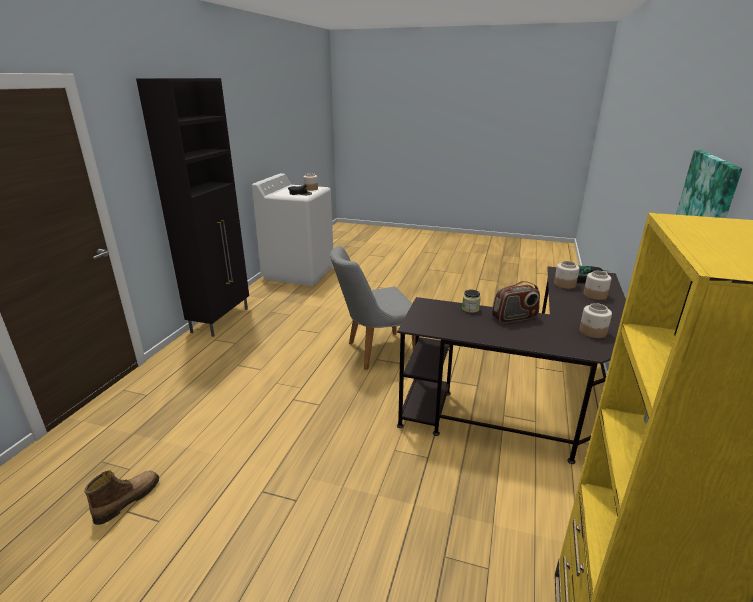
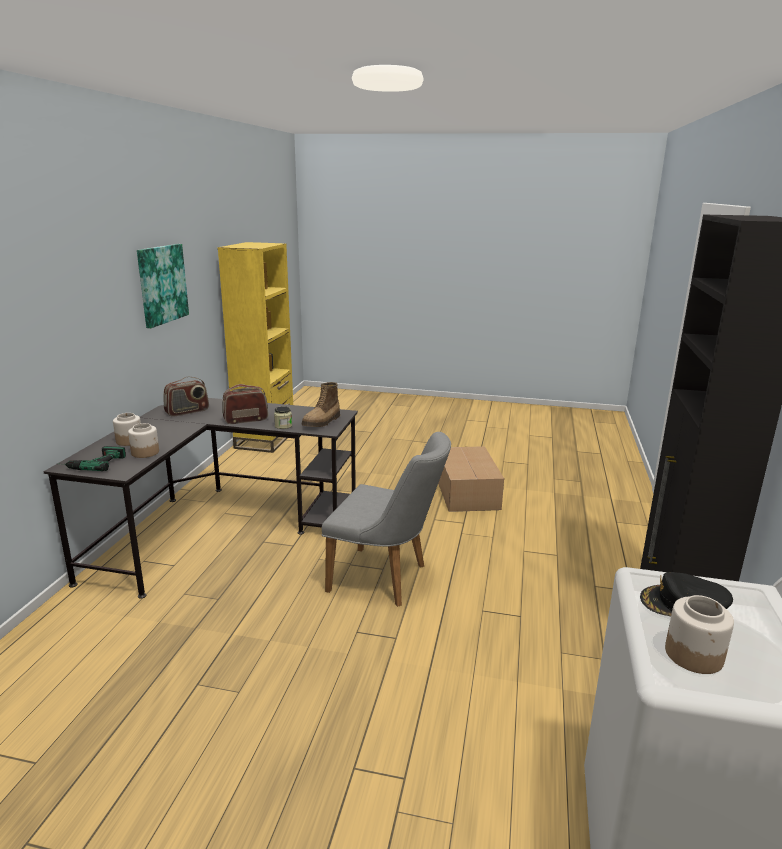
camera: 175 degrees right, 5 degrees down
(127, 500) = (534, 467): boot -> boot (322, 422)
(262, 446) = (467, 491): none -> cardboard box
(374, 352) = (386, 579): grey chair -> grey chair turned 45 degrees clockwise
(593, 332) = (187, 412): jar -> radio

